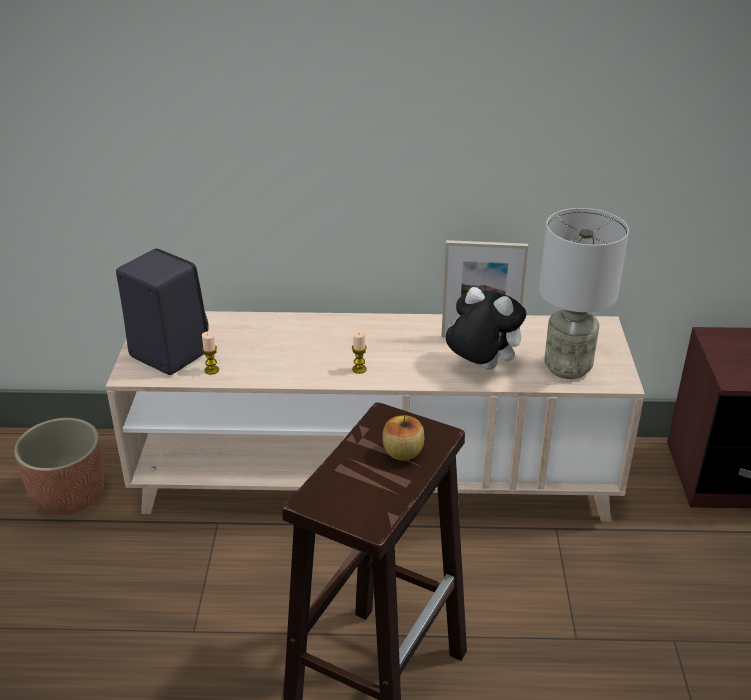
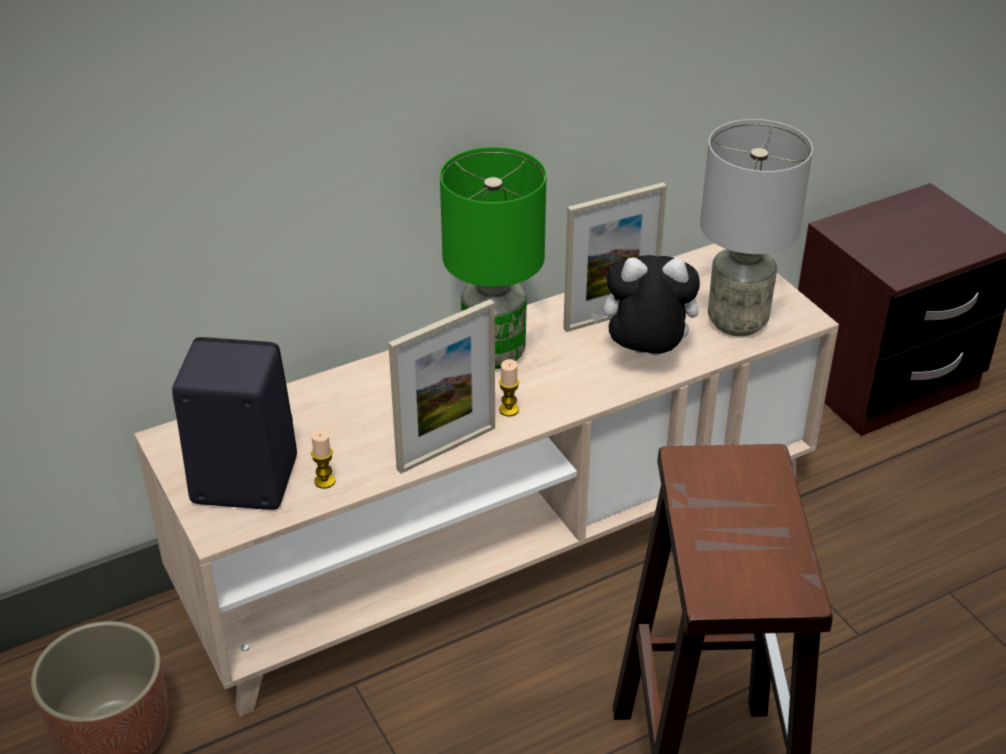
camera: 30 degrees left, 5 degrees up
(299, 377) = (446, 448): none -> picture frame
(383, 335) = (495, 353): none -> green table lamp
(402, 453) = (749, 498): apple -> none

